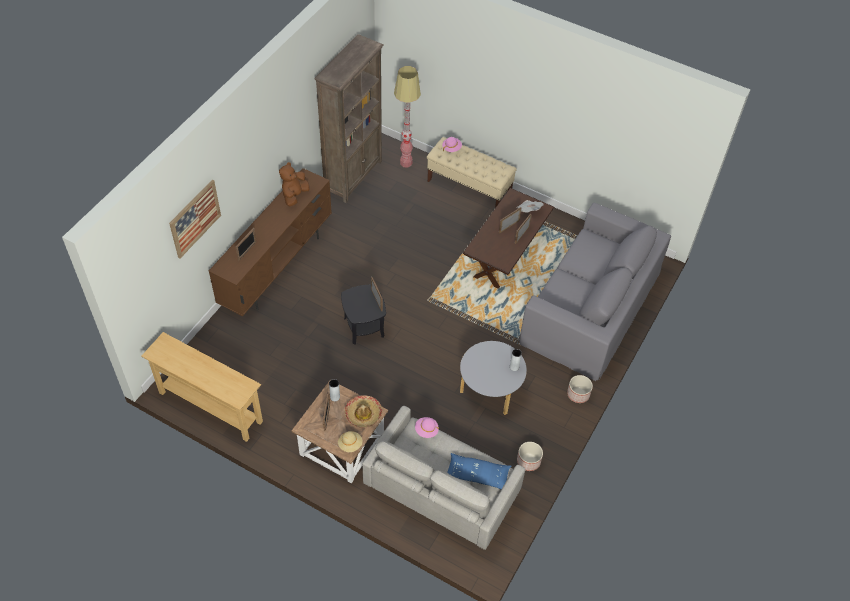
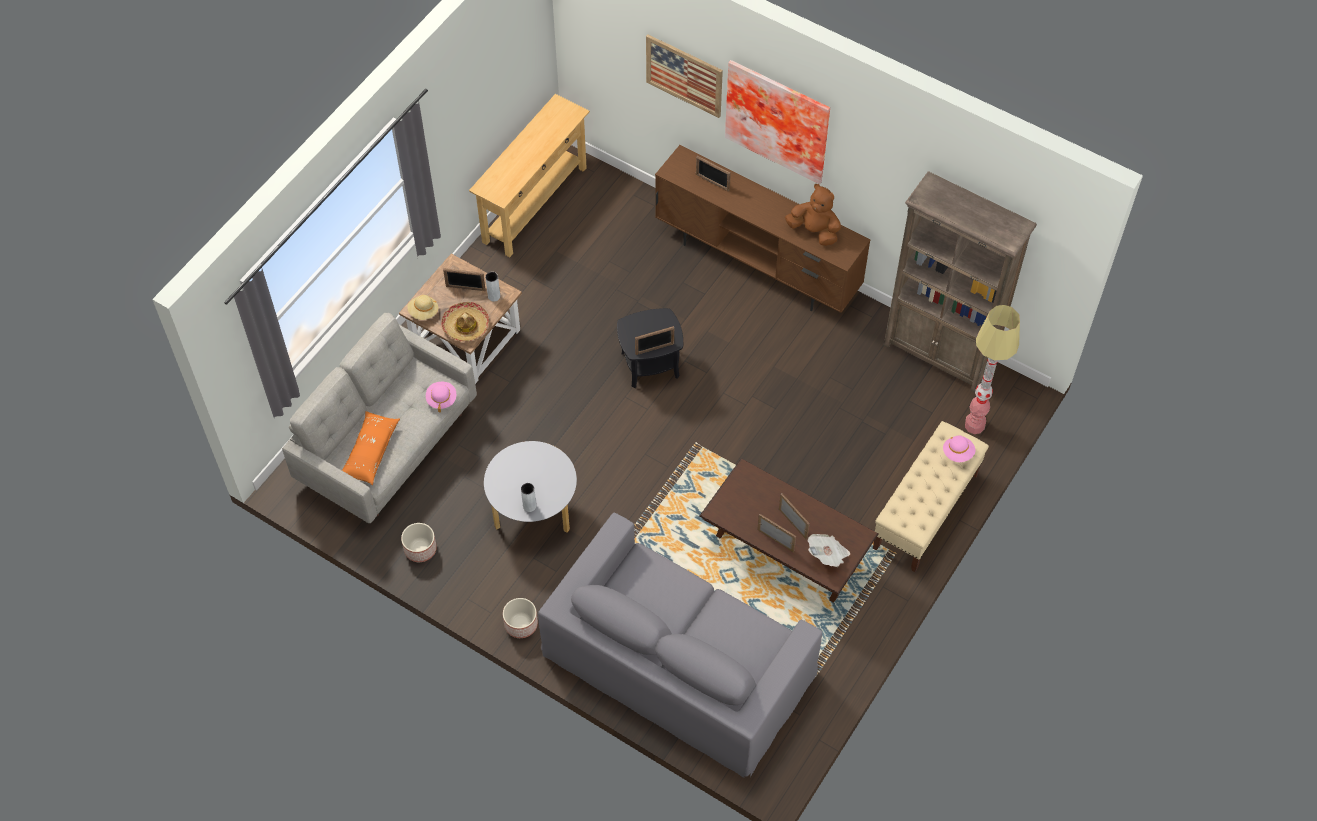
camera: 95 degrees right, 5 degrees up
(245, 164) = (779, 119): none -> picture
(477, 475) = (370, 452): blue pillow -> orange pillow

